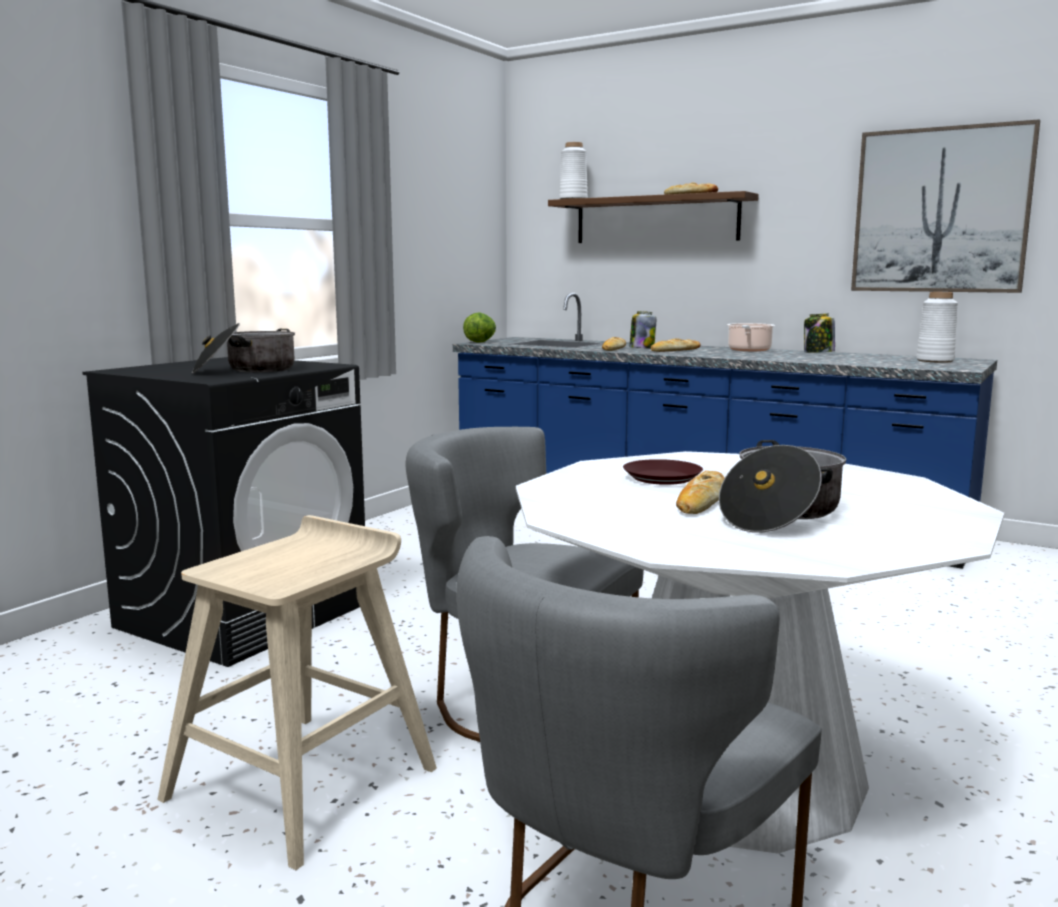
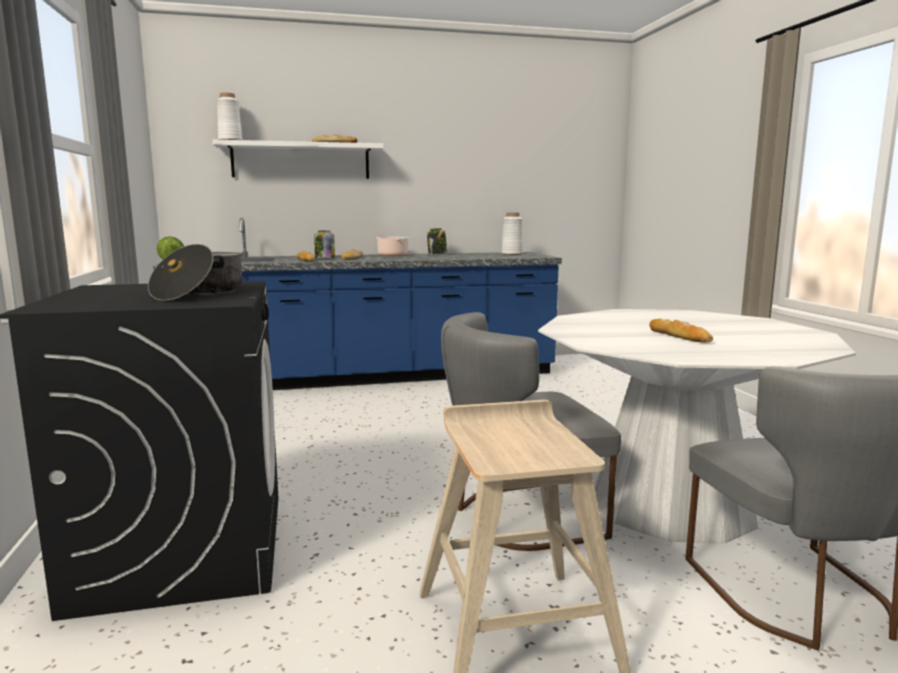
camera: 45 degrees left, 0 degrees up
(656, 220) = (301, 161): brown shelf -> white shelf
(662, 478) = (615, 329): brown plate -> none
(780, 514) = (728, 334): cooking pot -> none
(940, 210) = (493, 163): picture -> none

